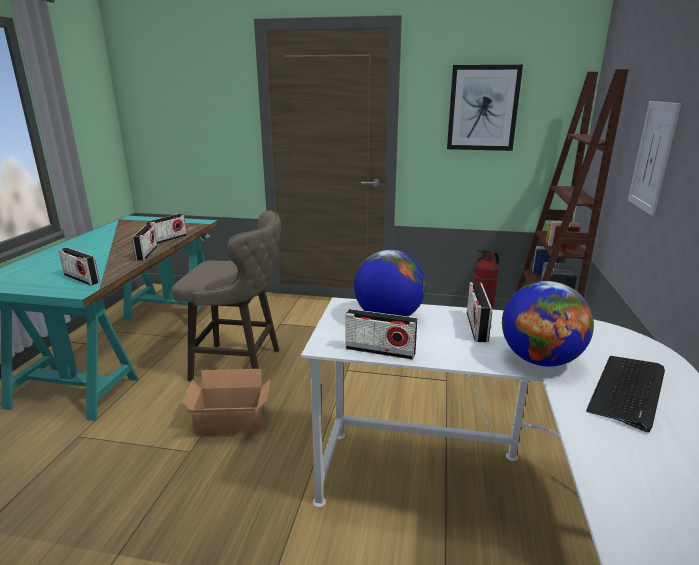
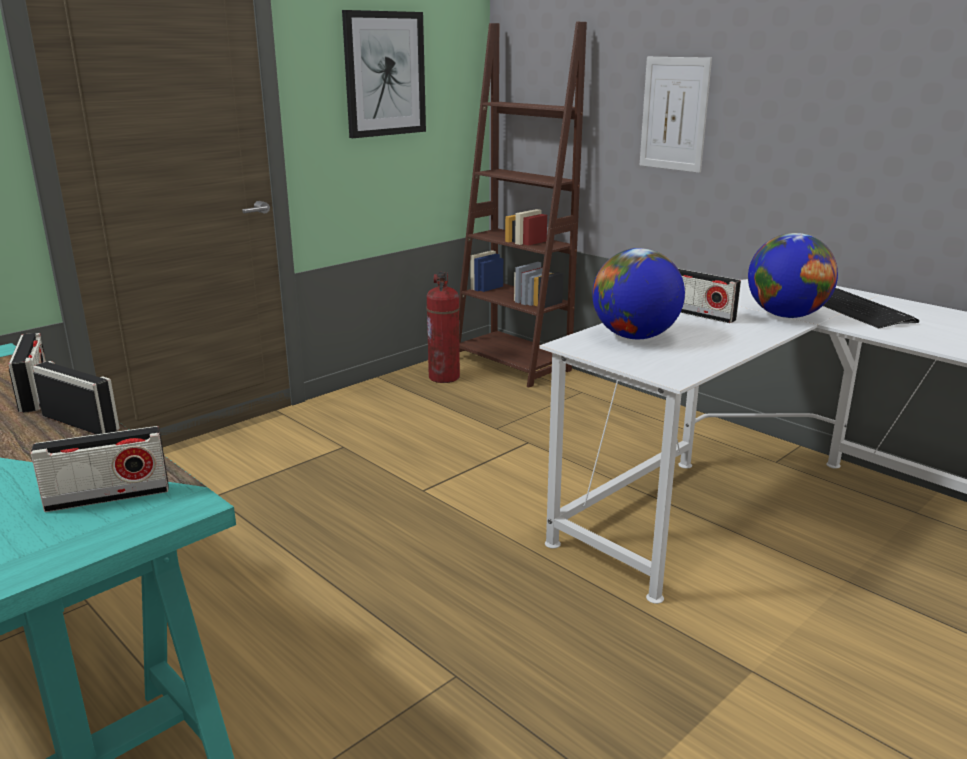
camera: 55 degrees left, 0 degrees up
(231, 422) = (426, 618): cardboard box -> none
(241, 364) = (283, 567): beige stool -> none
(380, 351) = (710, 358): radio -> none

